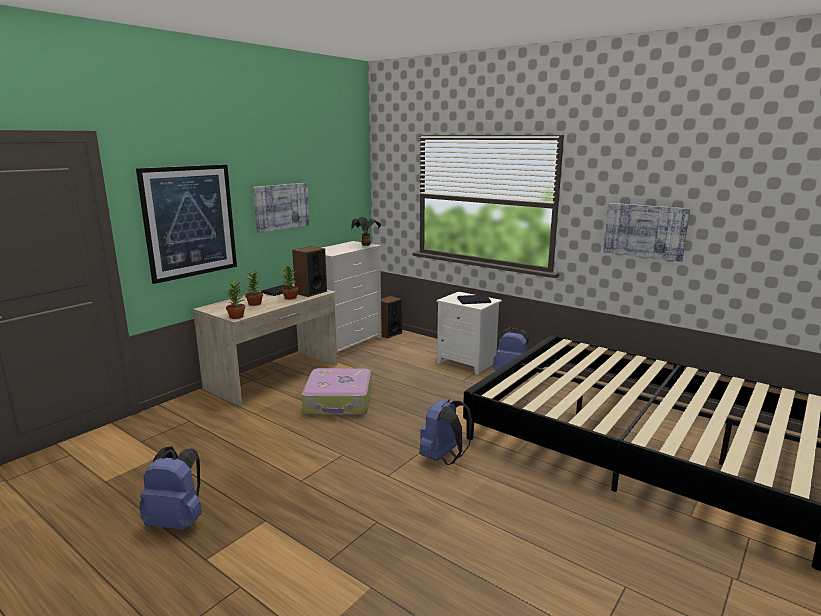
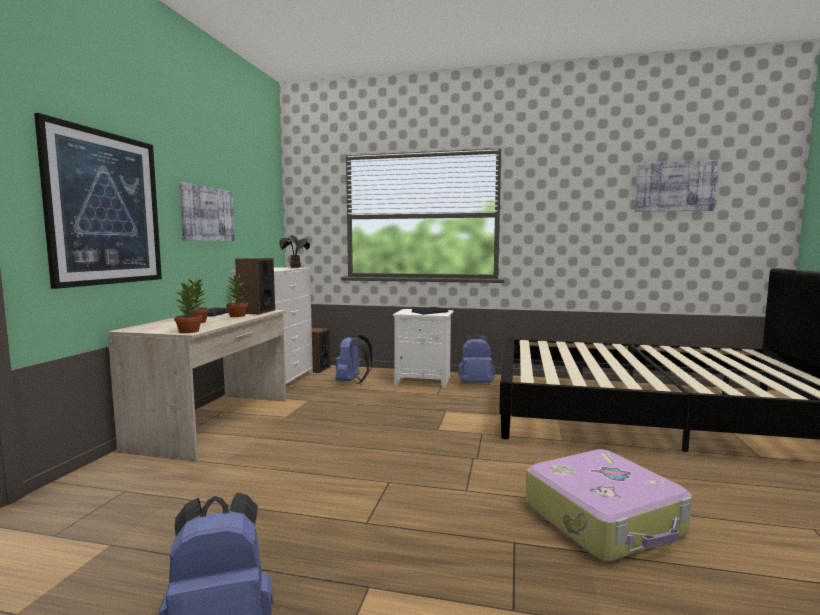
camera: 25 degrees left, 10 degrees down
(339, 402) = (326, 433): suitcase -> suitcase (605, 519)
(443, 458) = (503, 460): blue backpack -> blue backpack (352, 382)
(645, 231) = (584, 229): picture -> picture (674, 186)

